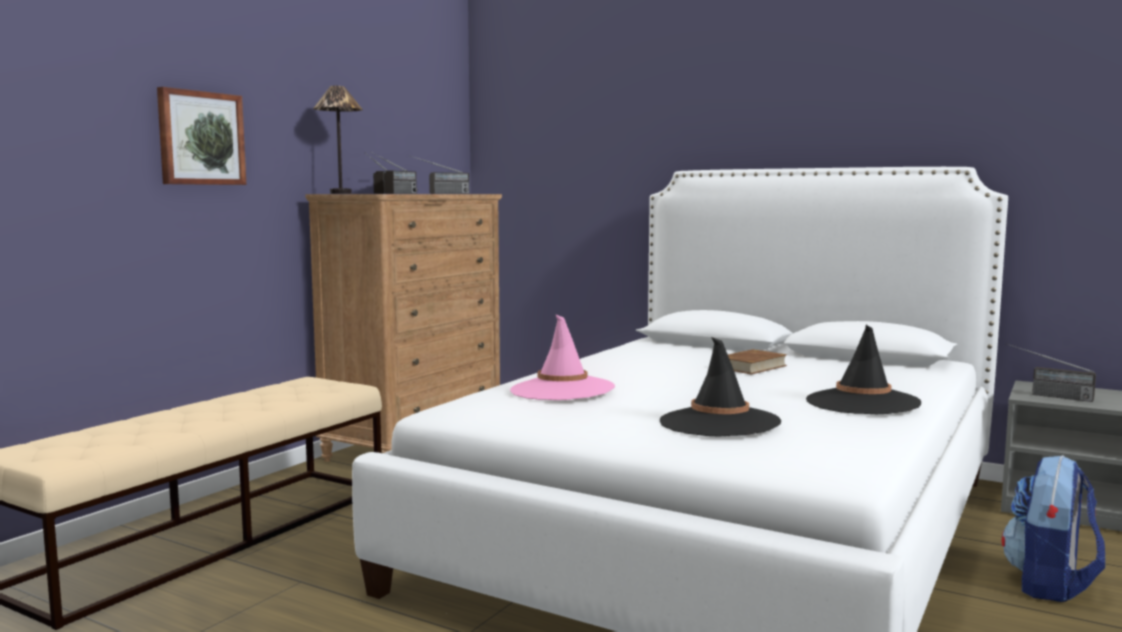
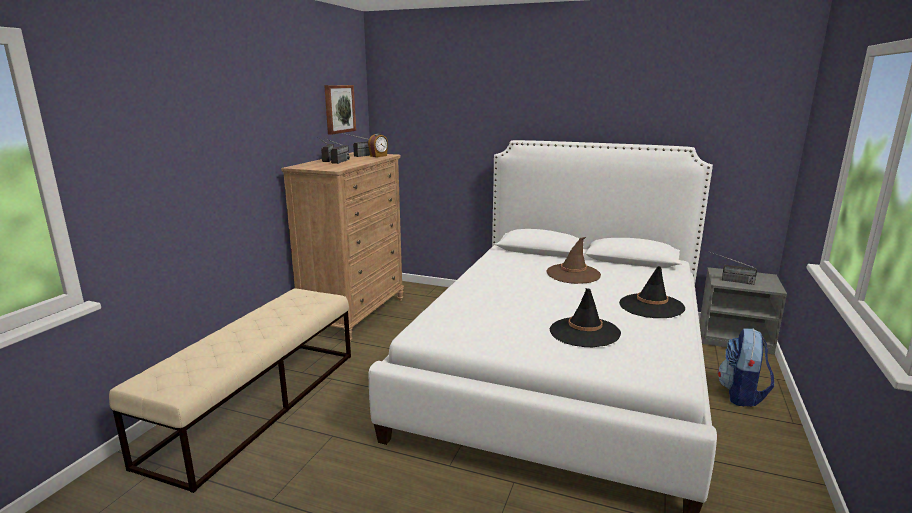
camera: 10 degrees left, 10 degrees up
(200, 138) = (216, 141): picture -> picture (339, 109)
(341, 193) = (305, 166): table lamp -> none
(466, 193) = (378, 156): none -> alarm clock
(562, 390) = (480, 307): pink hat -> none
(750, 367) = (573, 274): brown book -> brown hat

